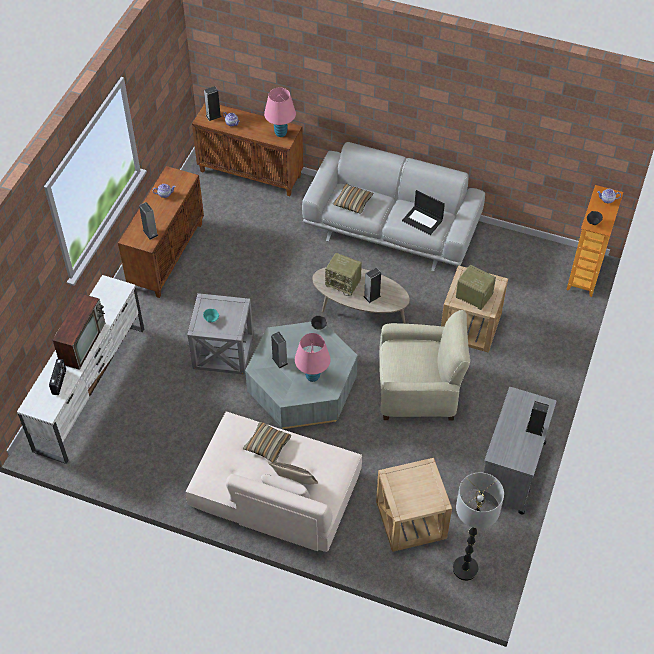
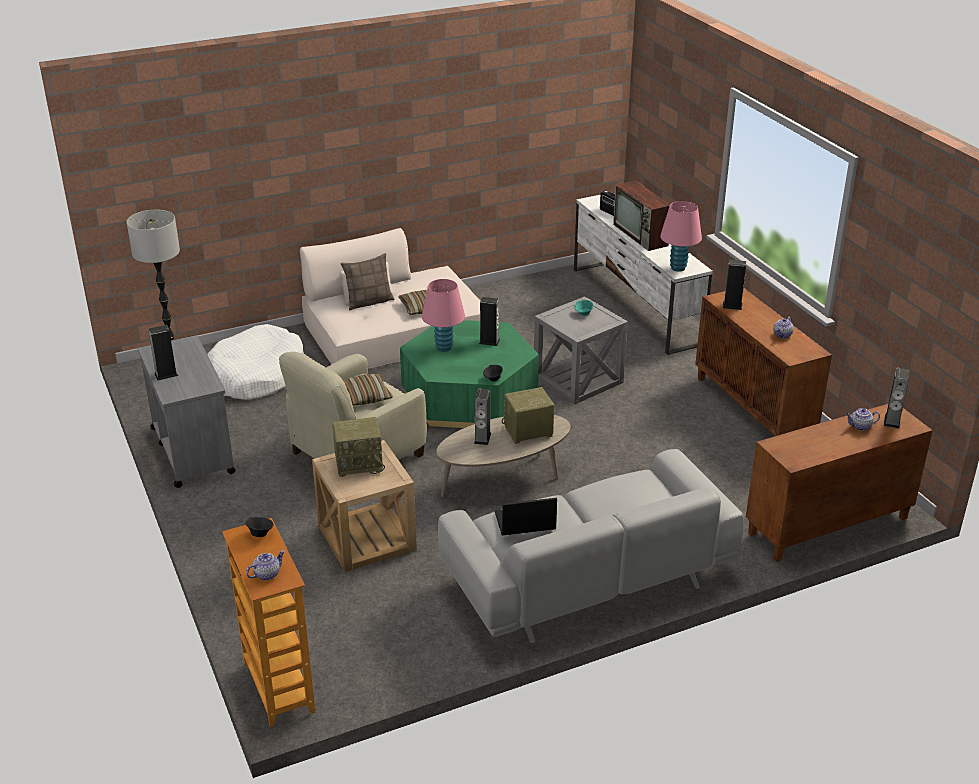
camera: 135 degrees right, 20 degrees down
(280, 133) = (795, 450): pink table lamp -> pink table lamp (678, 268)
(302, 387) = (469, 396): grey coffee table -> green coffee table
(352, 202) = (630, 490): pillow -> pillow (365, 396)
(411, 520) = (257, 375): beige side table -> white dog bed

